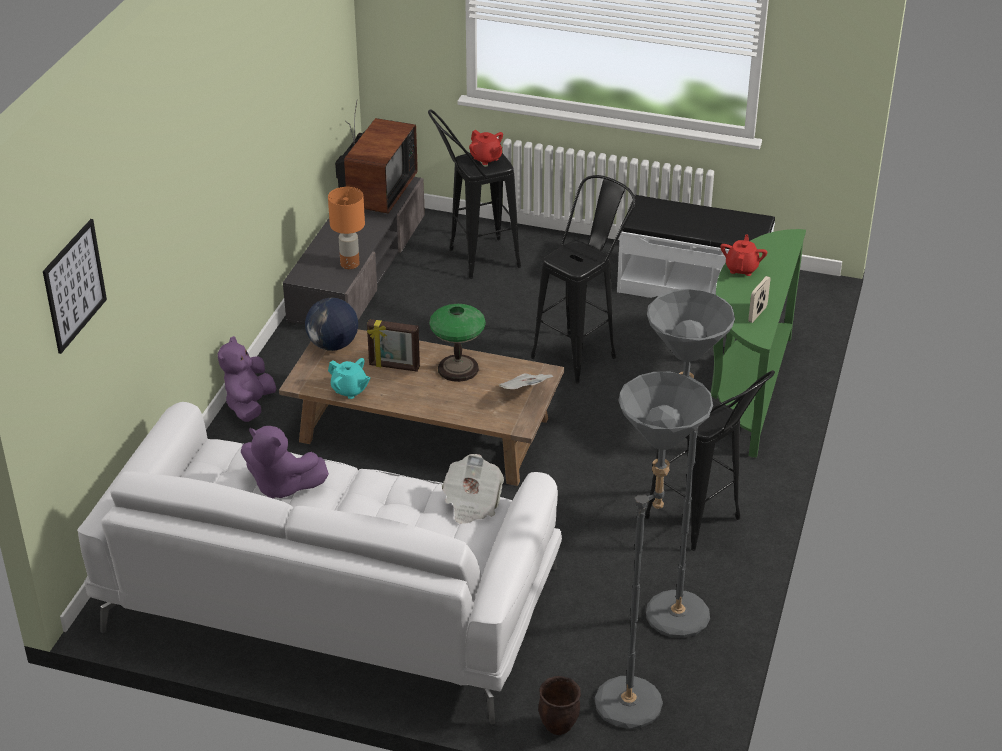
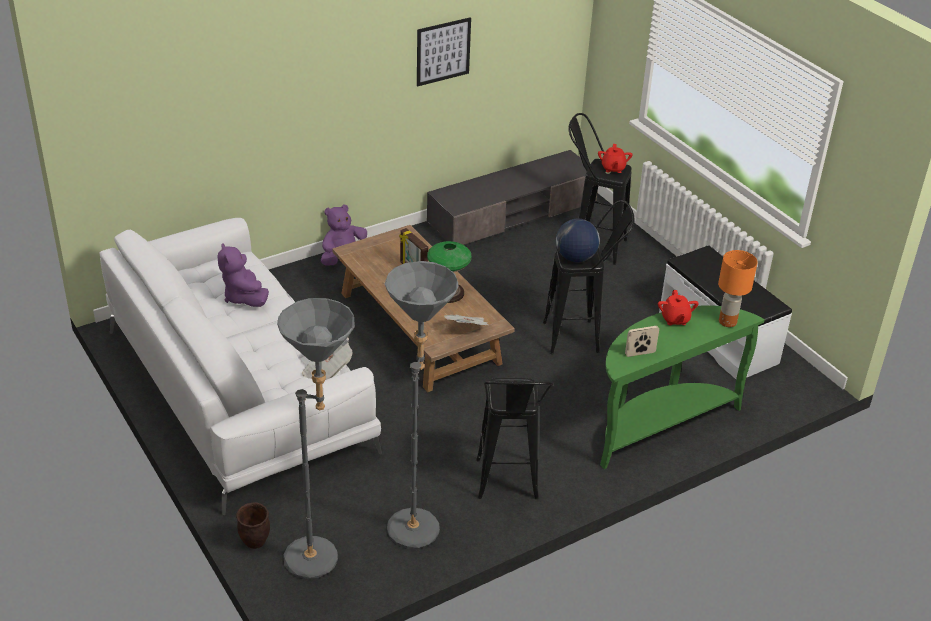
camera: 40 degrees right, 0 degrees up
(74, 285) = (150, 95): picture -> picture (443, 51)
(333, 345) = (396, 240): globe -> globe (575, 258)
(349, 264) = (480, 201): orange table lamp -> orange table lamp (727, 321)
(350, 390) = (369, 270): turquoise teapot -> none
(376, 193) = (556, 167): television -> none
(742, 268) = (675, 319): red teapot -> red teapot turned 120 degrees clockwise

